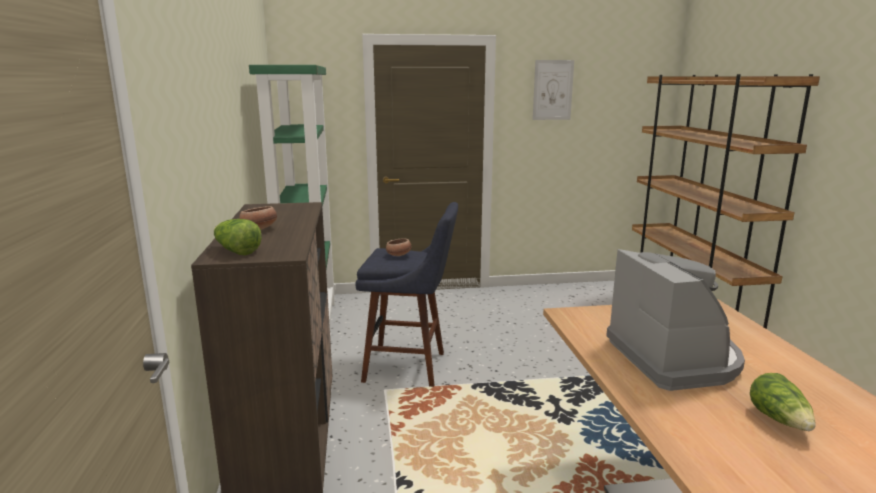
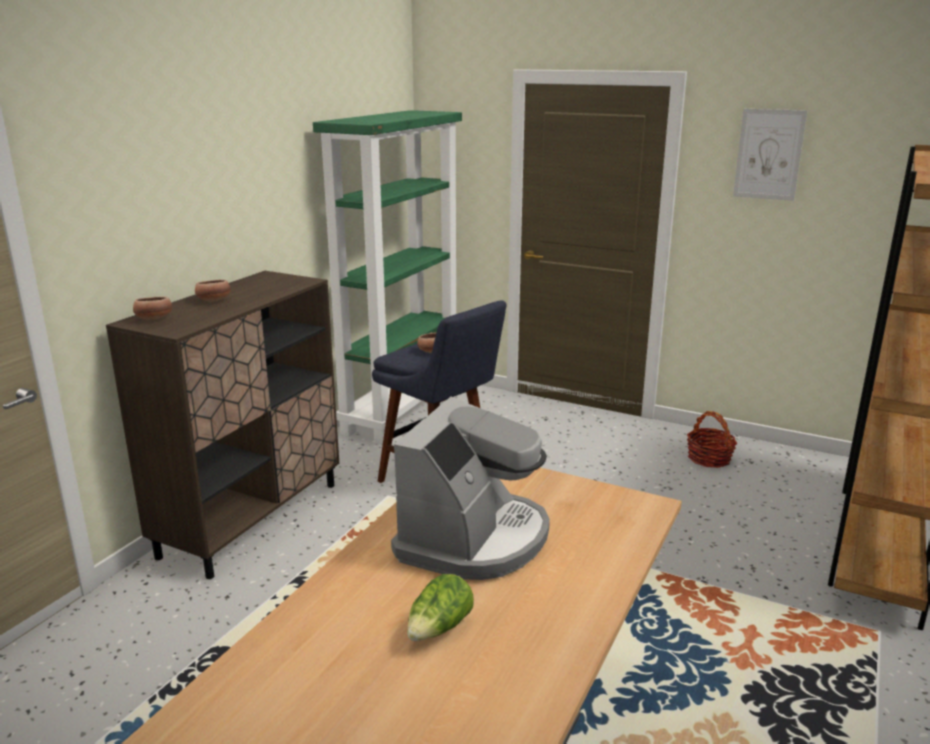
camera: 35 degrees right, 5 degrees up
(236, 251) = (154, 319): lettuce -> bowl
(550, 300) = (709, 458): none -> basket

